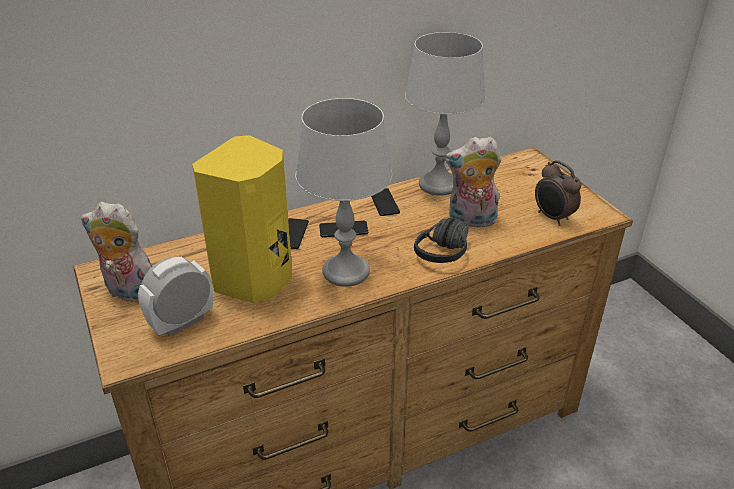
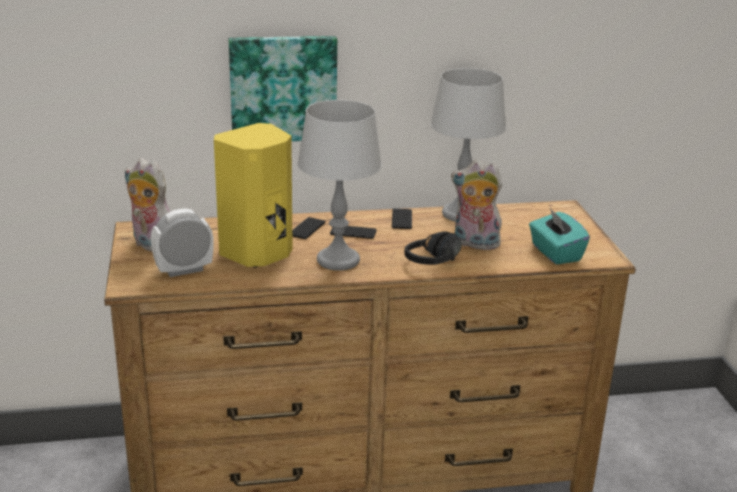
camera: 15 degrees right, 10 degrees down
(243, 84) = (283, 88): none -> picture
(552, 217) = (555, 253): alarm clock -> turquoise tissue box

